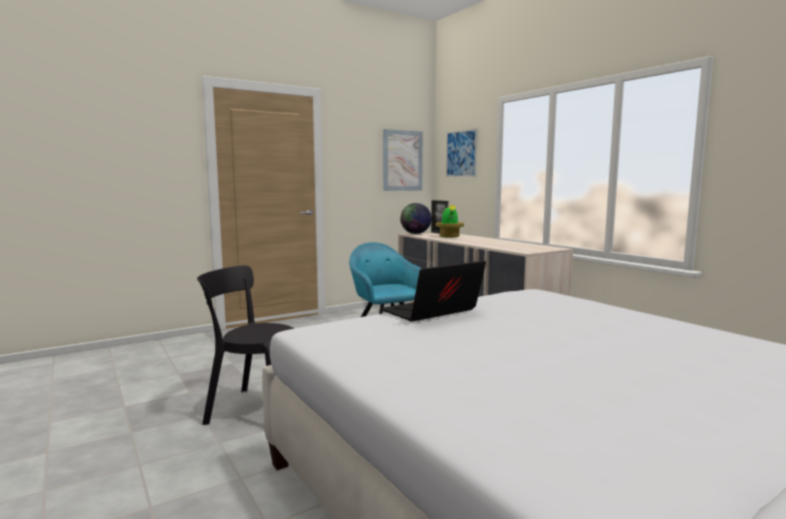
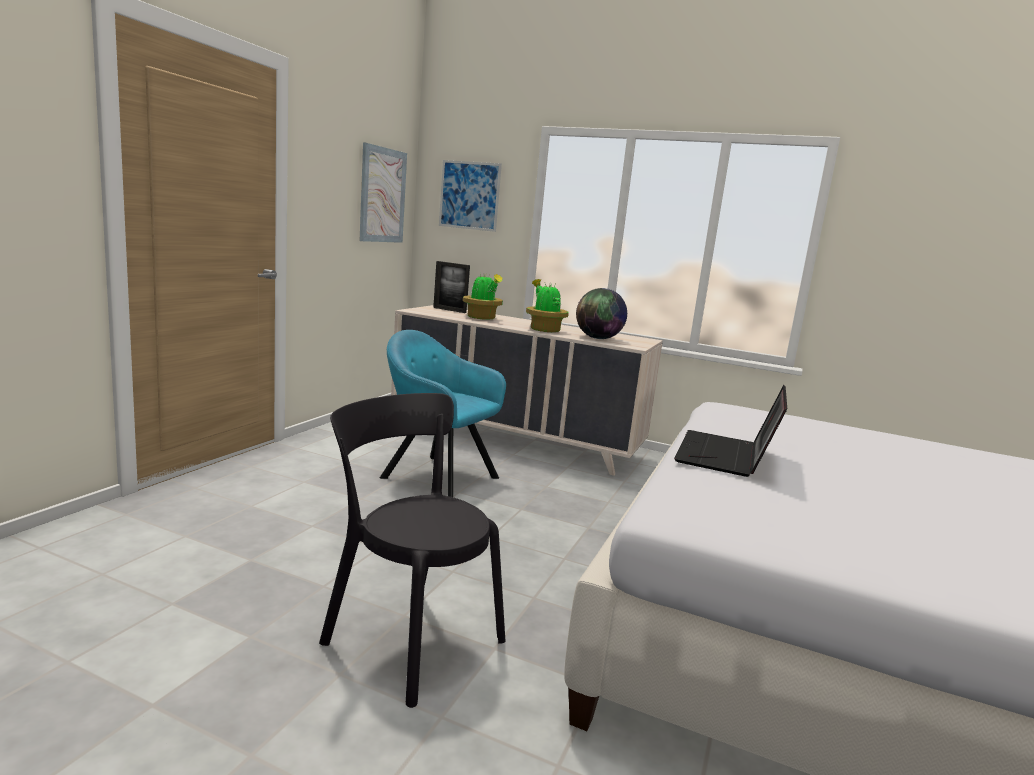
camera: 35 degrees left, 5 degrees up
(253, 409) = (408, 637): black chair -> black chair turned 60 degrees clockwise
(415, 234) = (422, 311): globe -> globe (598, 338)
(478, 242) = (544, 330): none -> potted plant

